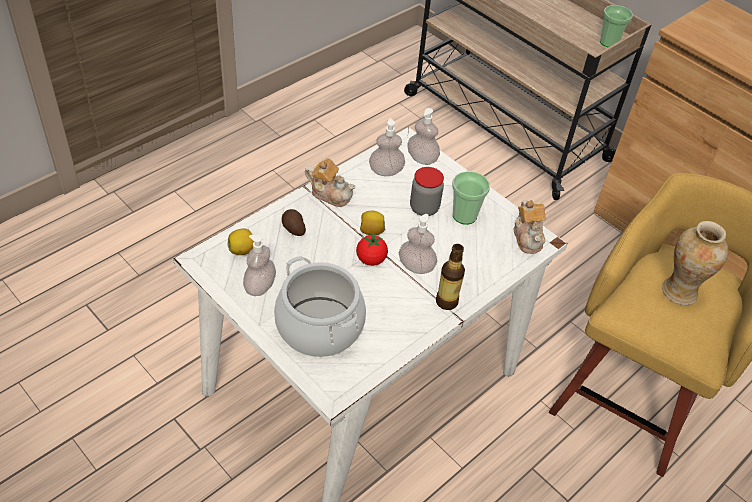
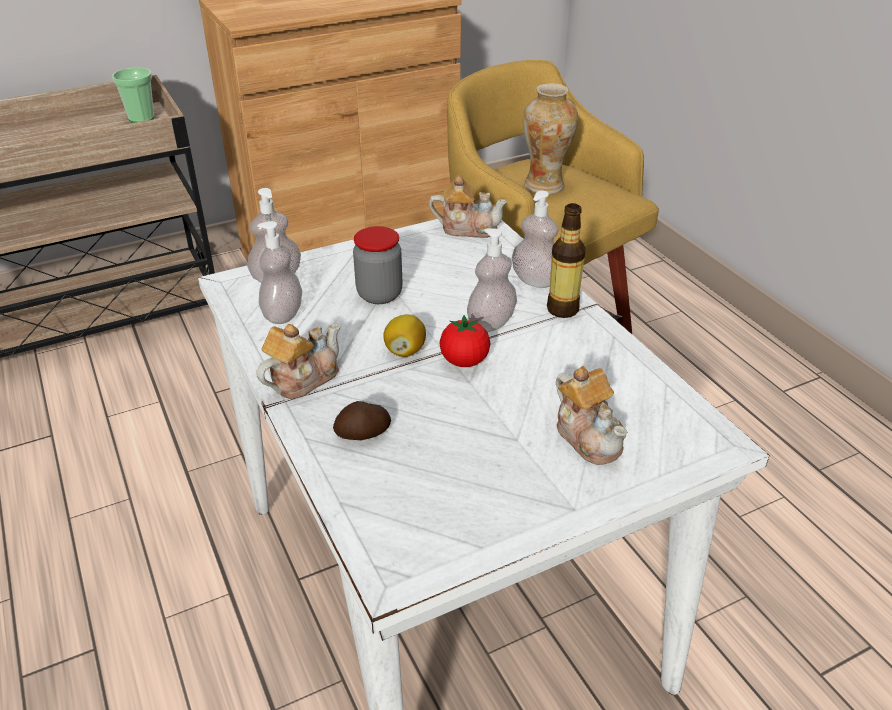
camera: 70 degrees left, 10 degrees down
(242, 250) = (391, 508): lemon -> none
(260, 286) = (487, 496): soap dispenser -> soap dispenser (535, 280)
(320, 326) = (588, 436): cooking pot -> teapot
(464, 216) = (410, 265): cup -> none

